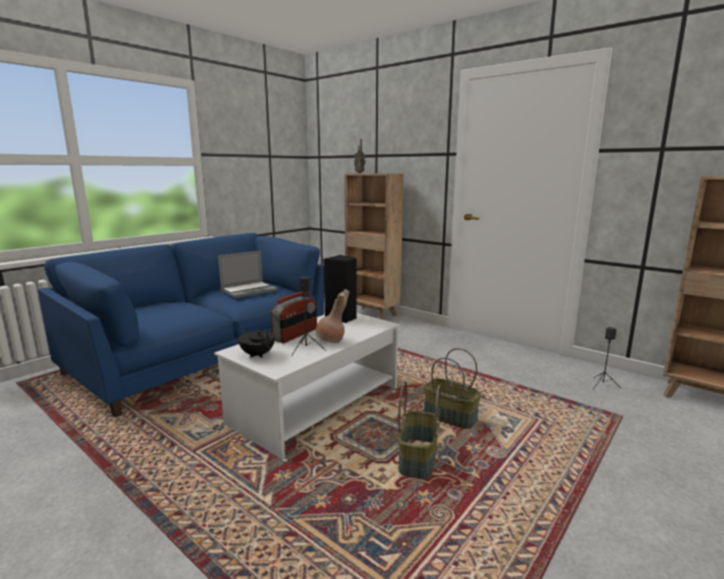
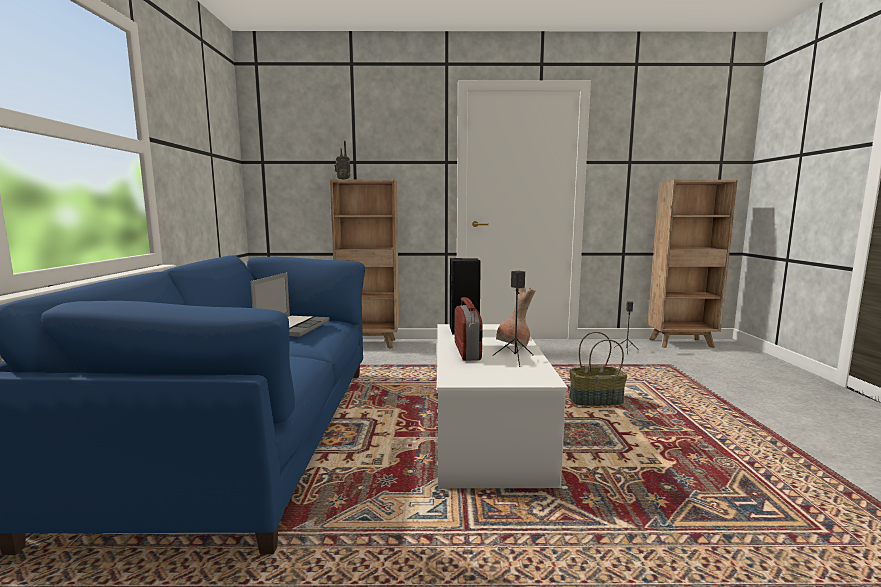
camera: 40 degrees left, 5 degrees down
(257, 354) = (487, 375): black teapot -> none
(418, 460) = (641, 437): basket -> none

